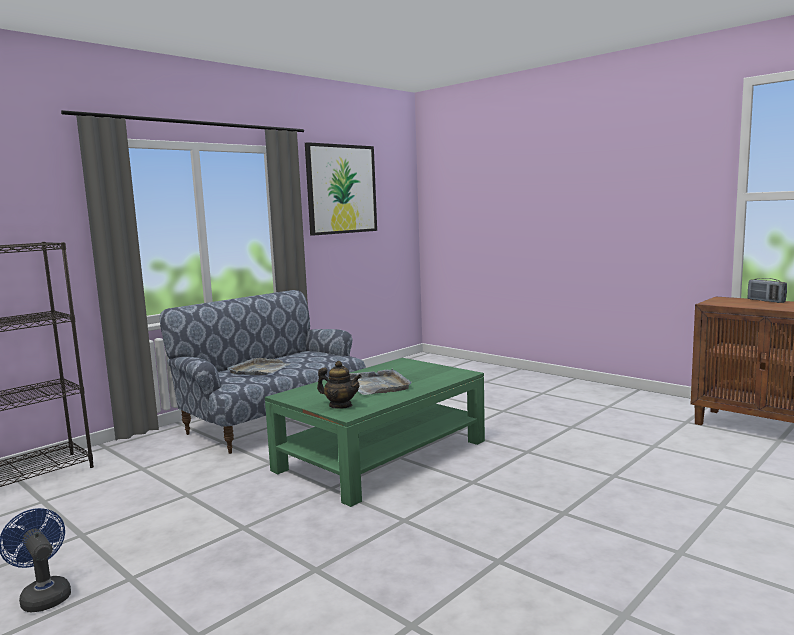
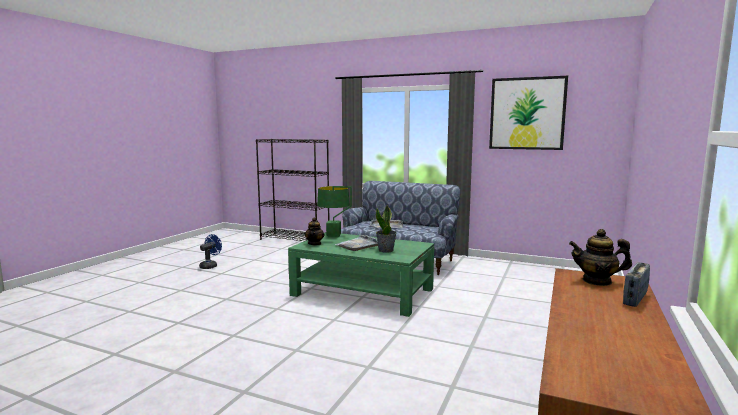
camera: 70 degrees right, 0 degrees up
(303, 394) = (334, 236): none -> green table lamp
(418, 376) = (386, 250): none -> potted plant
(728, 301) = (597, 281): none -> teapot

